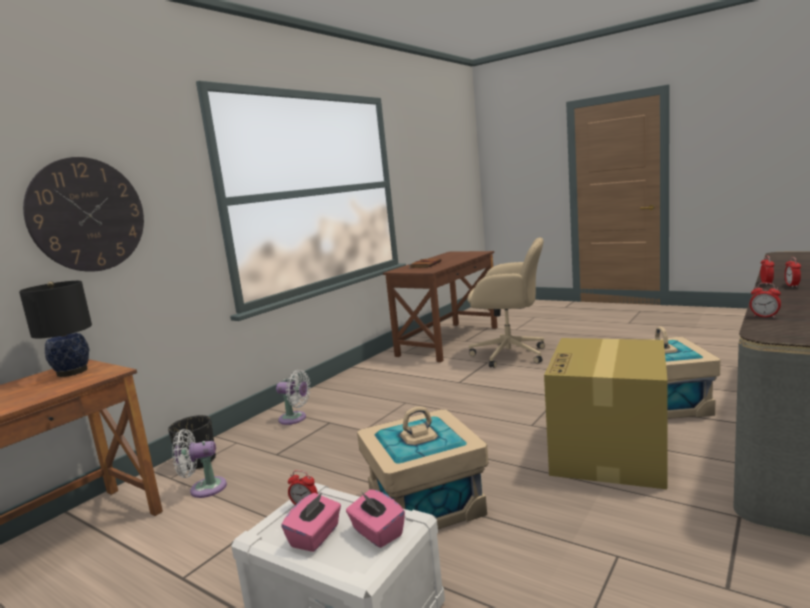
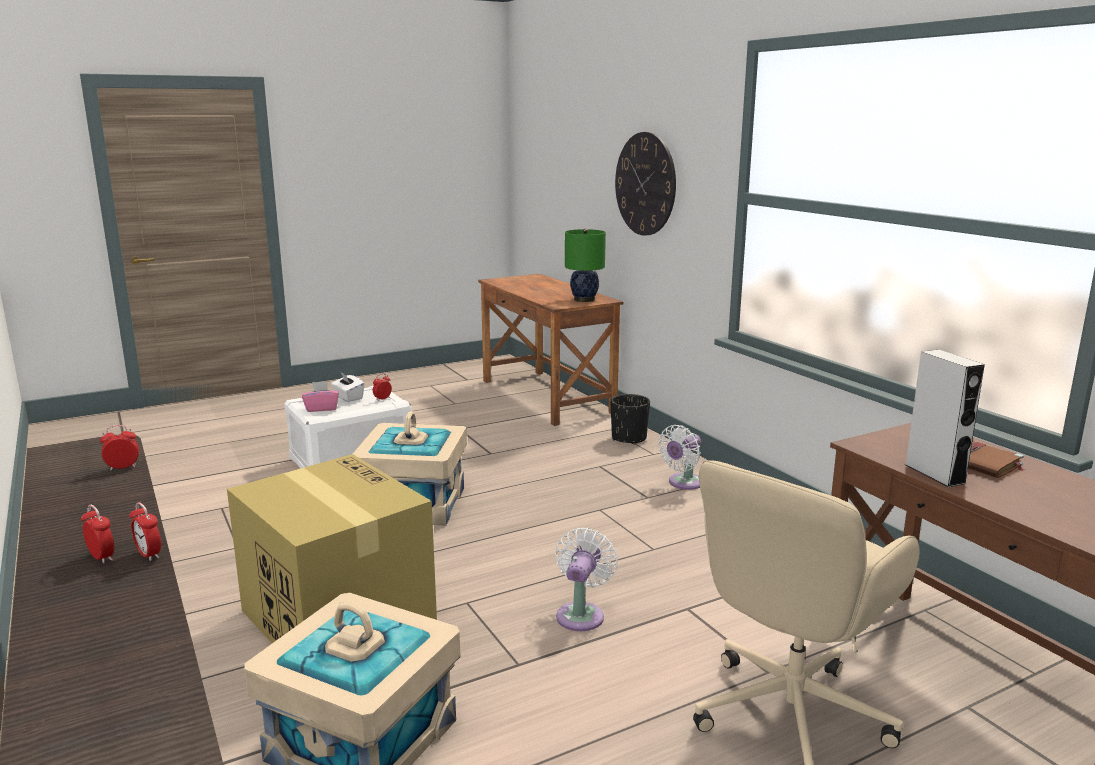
camera: 115 degrees right, 5 degrees up
(72, 372) = (584, 299): black table lamp -> green table lamp
(204, 488) = (572, 438): white fan -> white fan (581, 614)
(315, 536) = (348, 397): pink tissue box -> white tissue box
(447, 264) = (934, 474): none -> grey speaker

